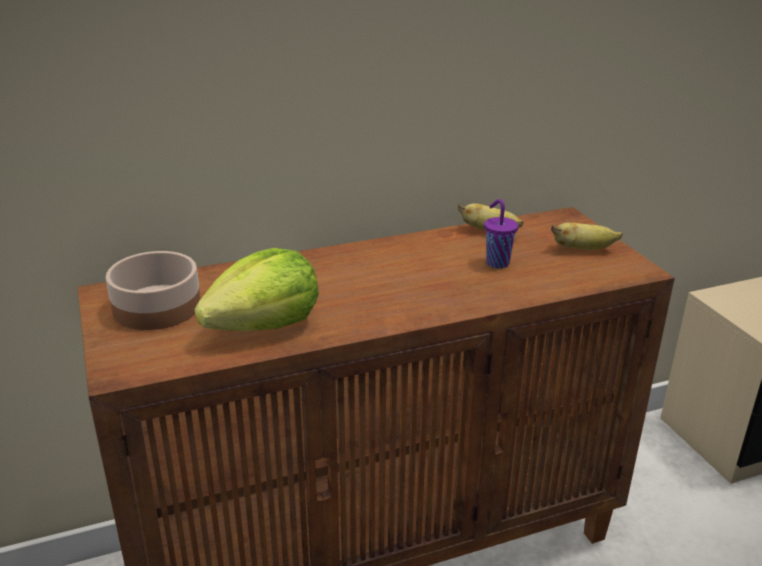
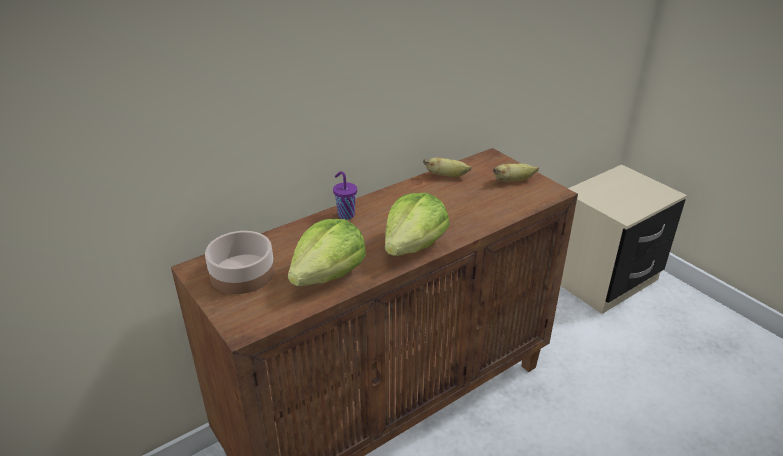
camera: 15 degrees left, 5 degrees up
(399, 308) = (414, 245): none -> lettuce
(496, 263) = (462, 200): purple cup -> purple cup (345, 215)

